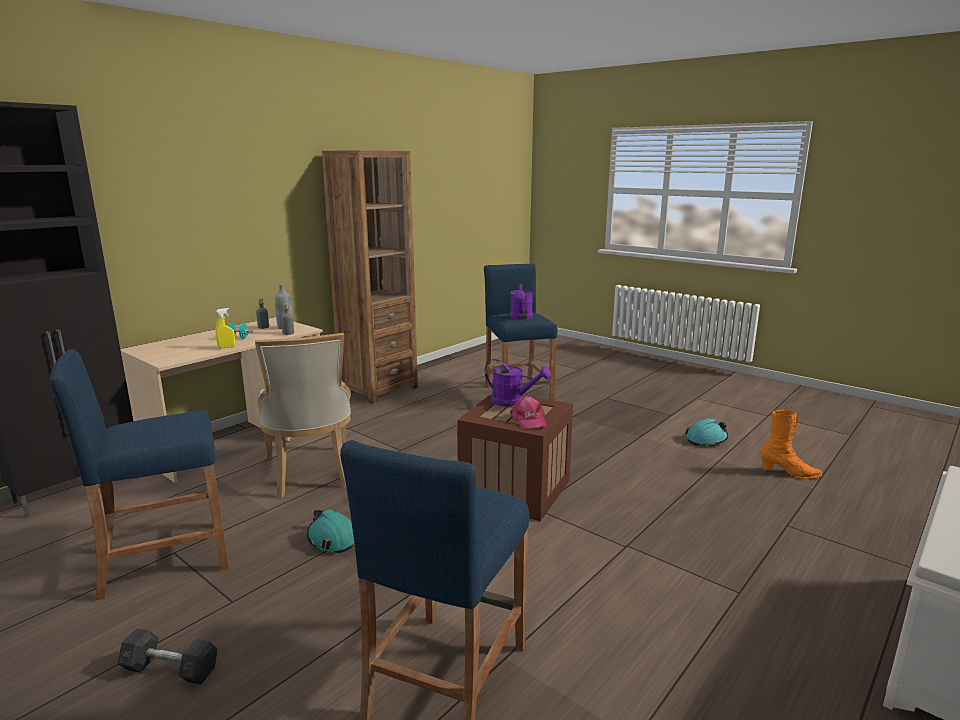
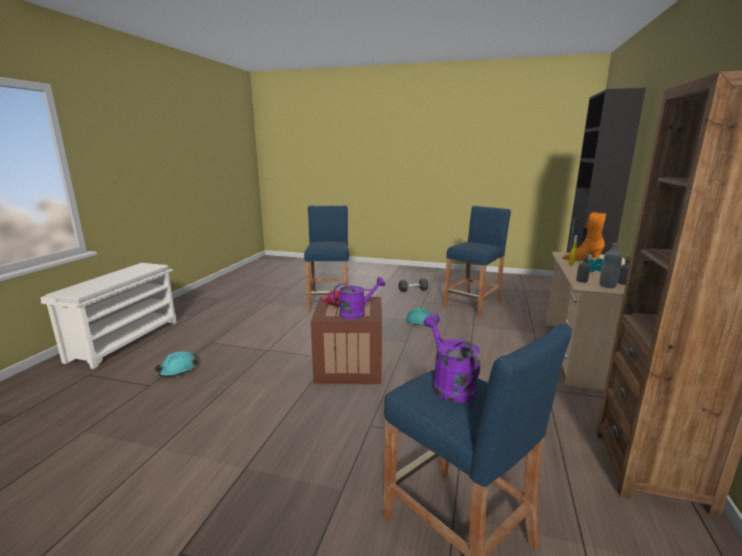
camera: 155 degrees right, 0 degrees up
(310, 473) = (492, 346): beige chair -> none
(513, 402) = (357, 313): purple watering can -> purple watering can turned 150 degrees clockwise
(706, 439) = (153, 488): turquoise hard hat -> turquoise hard hat (177, 370)
(789, 473) = (90, 447): orange boot -> orange boot (581, 259)

